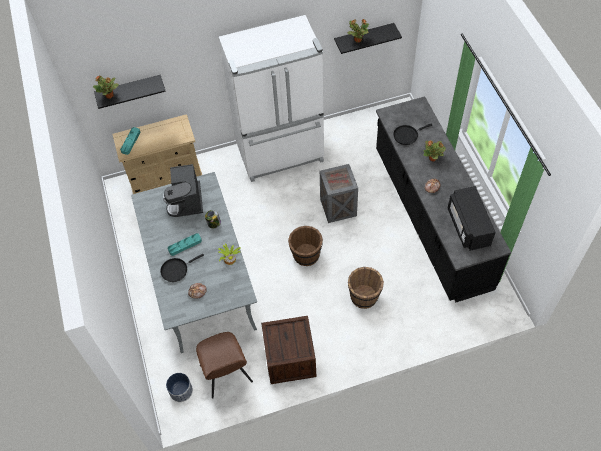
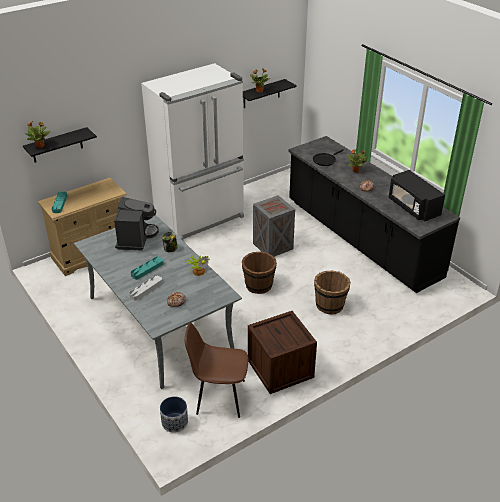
camera: 20 degrees left, 20 degrees down
(176, 270) = (146, 289): black frying pan -> grey tray
(187, 201) = (135, 238): coffee machine -> coffee machine turned 150 degrees counterclockwise
(226, 375) = (219, 397): brown chair -> brown chair turned 135 degrees clockwise

